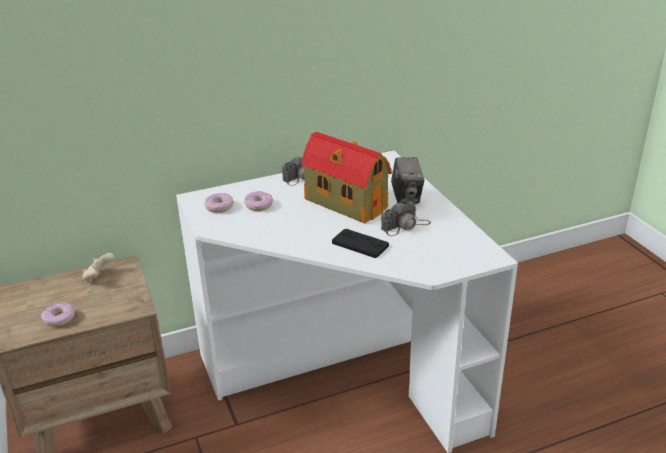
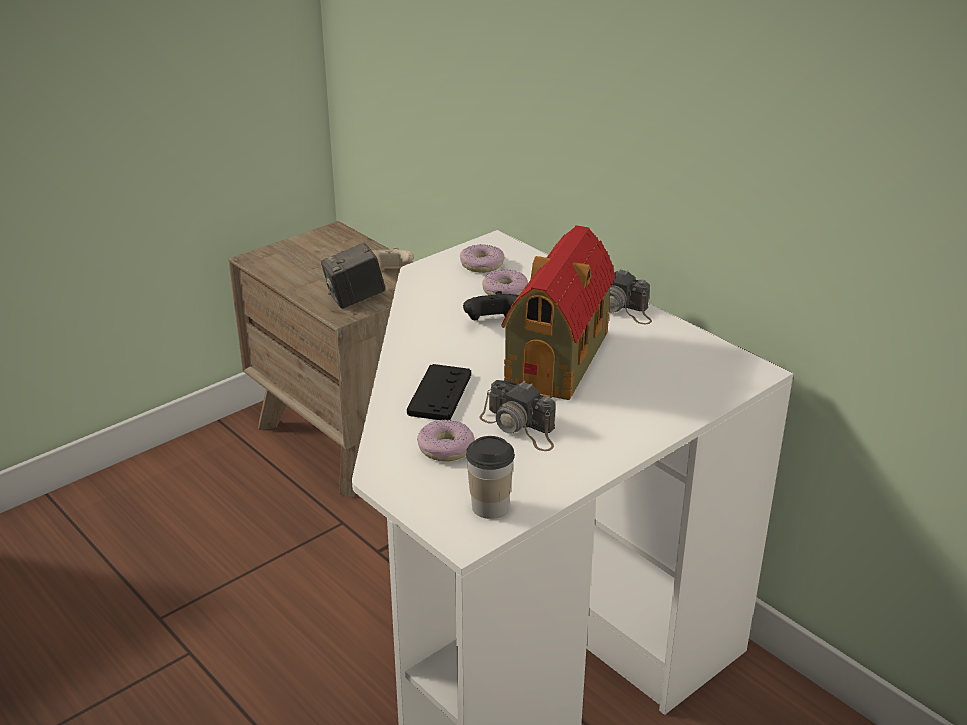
camera: 70 degrees right, 0 degrees up
(59, 319) = (300, 274): donut -> donut (445, 448)
(293, 215) = (492, 323): none -> black game controller
(406, 197) = (619, 413): camera -> camera (355, 299)
(472, 246) = (490, 507): none -> cup

